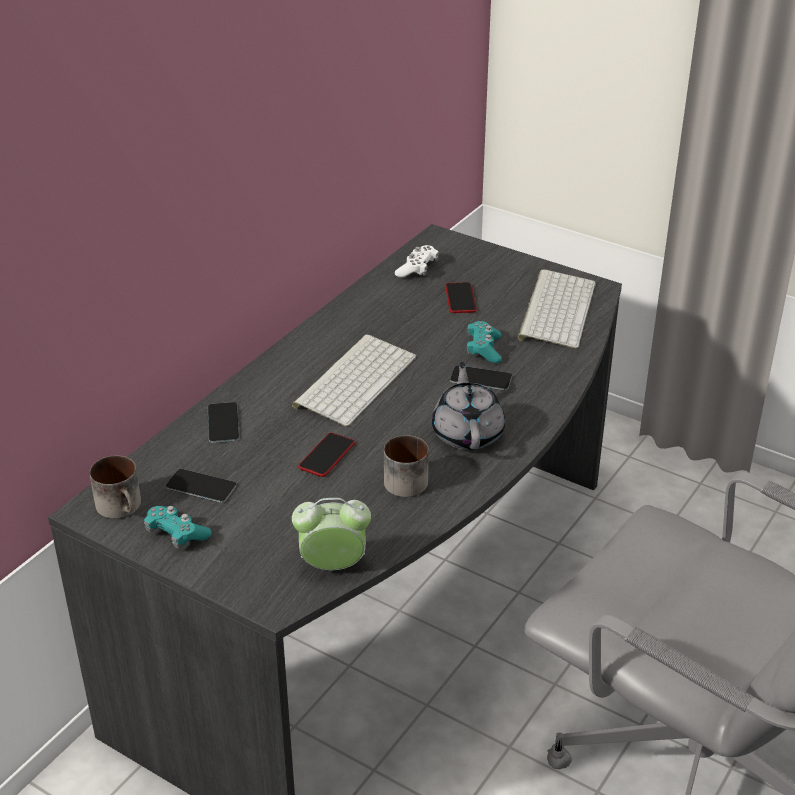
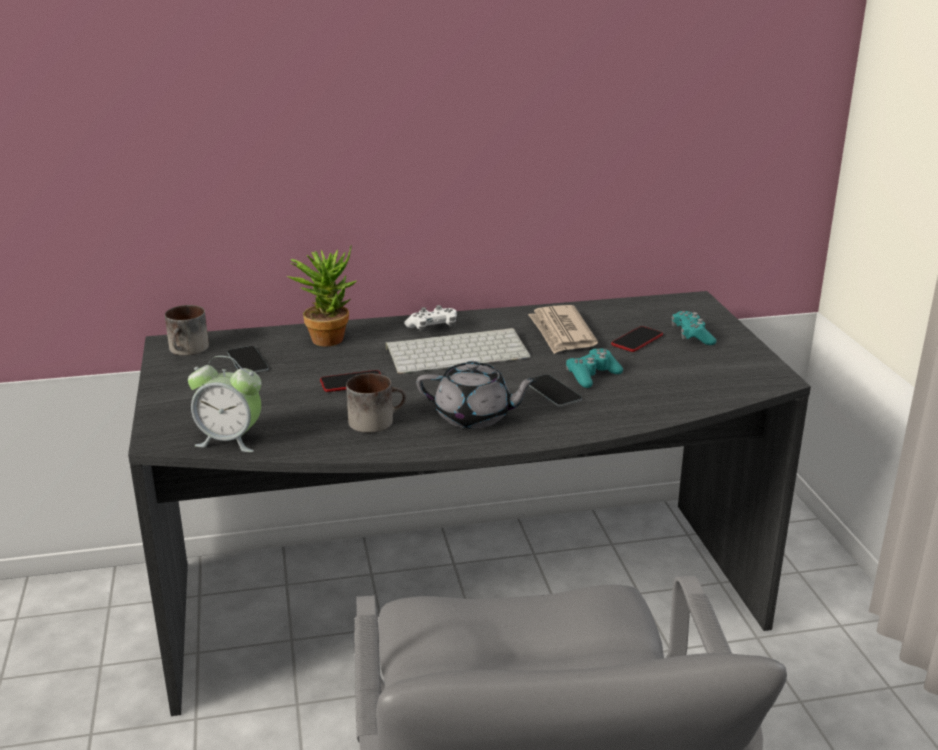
camera: 45 degrees right, 10 degrees down
(176, 534) = (185, 377): turquoise game controller -> turquoise game controller (692, 336)
(223, 423) = (327, 337): phone -> potted plant
(333, 566) = (230, 440): alarm clock -> alarm clock turned 150 degrees clockwise
(398, 319) = (561, 333): none -> newspaper
(417, 269) = (638, 311): white game controller -> white game controller (432, 328)
(468, 433) = (474, 416): grey teapot -> grey teapot turned 60 degrees clockwise
(555, 309) = (708, 377): keyboard -> none

